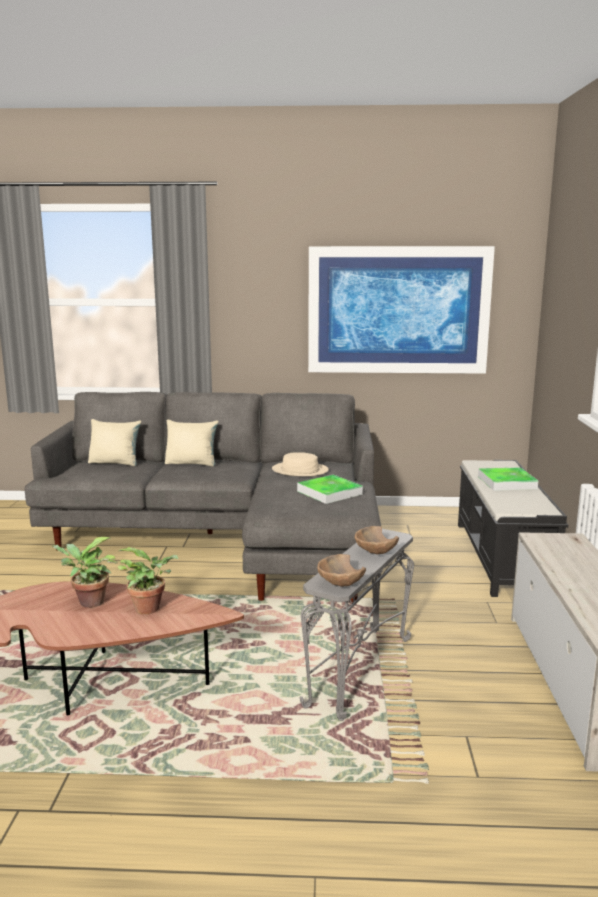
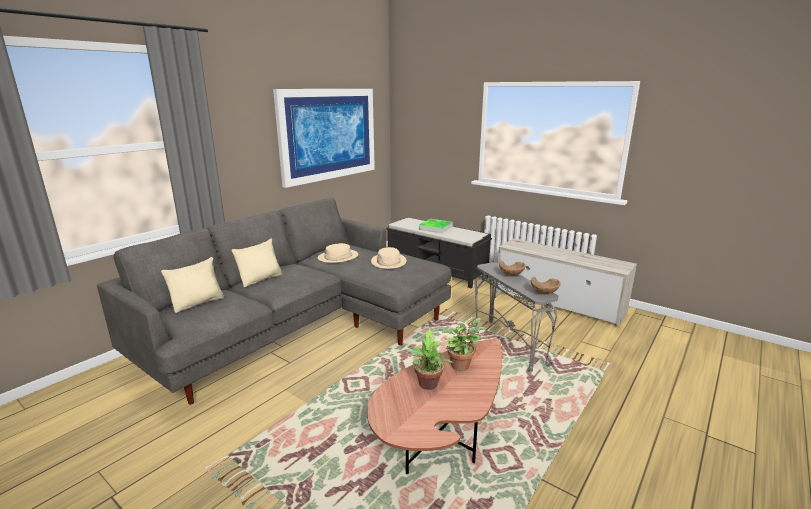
camera: 55 degrees left, 5 degrees up
(329, 492) = (389, 262): tray -> beige hat

